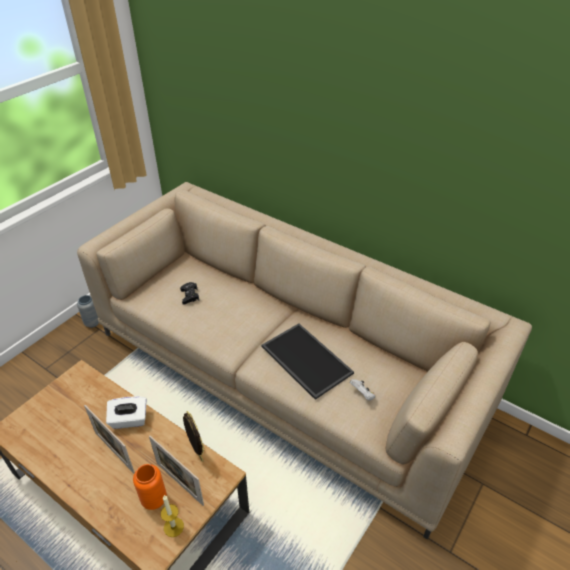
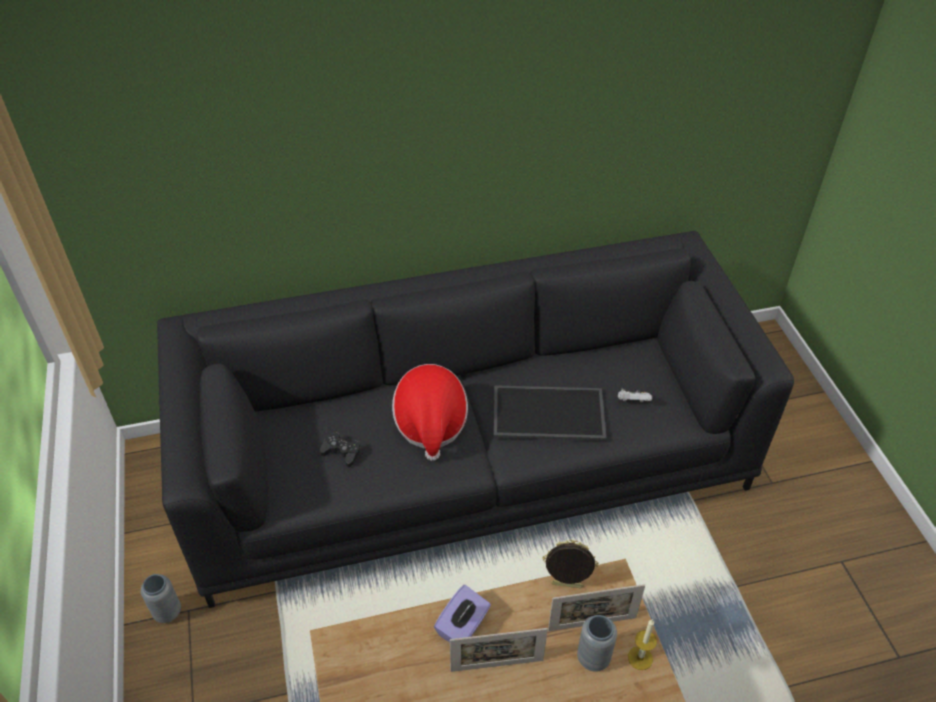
camera: 50 degrees left, 5 degrees up
(129, 420) = (463, 626): white tissue box -> purple tissue box
(154, 499) = (593, 658): orange vase -> grey vase
(243, 316) = (430, 423): none -> hat
(285, 371) = (467, 461): beige sofa -> black sofa

